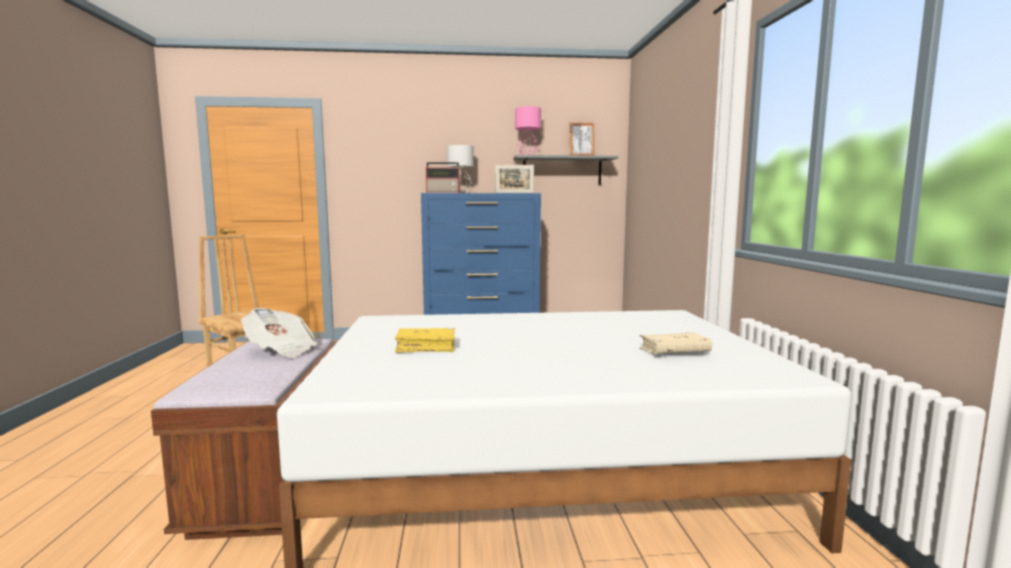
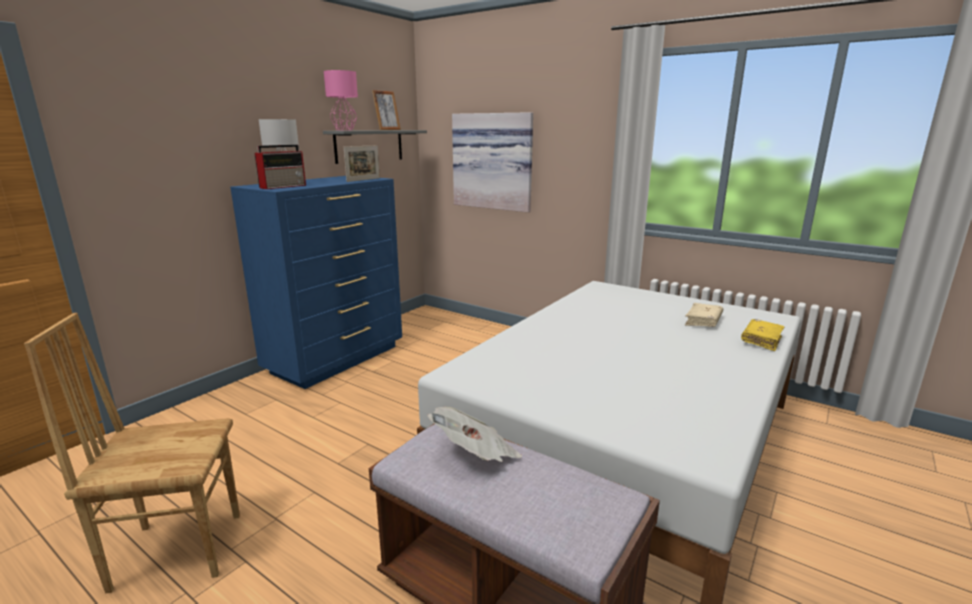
camera: 50 degrees left, 10 degrees up
(426, 347) = (603, 383): yellow book -> yellow book (761, 340)
(658, 181) = (493, 161): none -> picture

